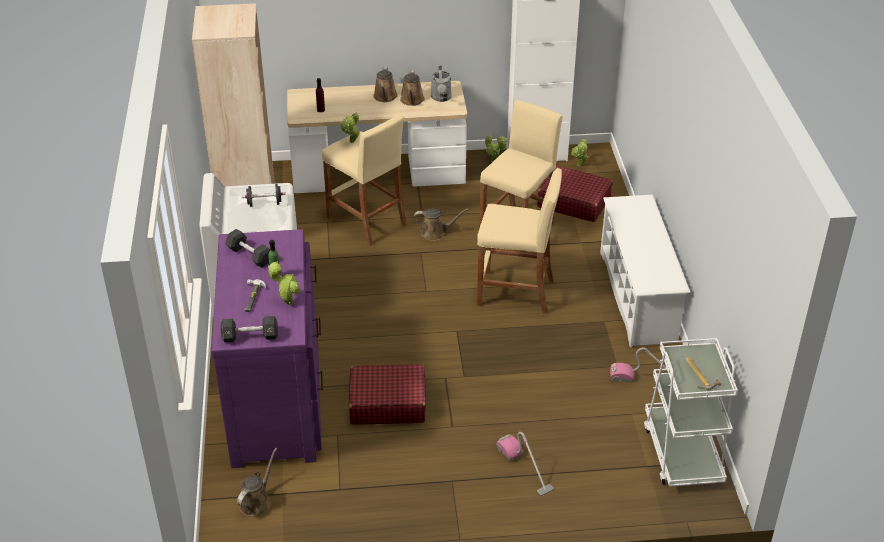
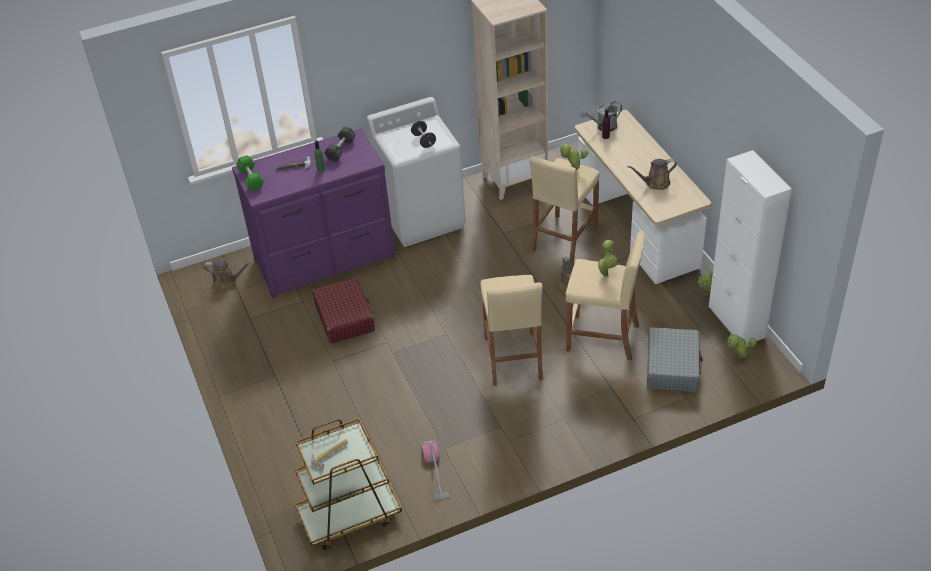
camera: 75 degrees right, 5 degrees up
(250, 336) = (251, 178): black dumbbell -> green dumbbell
(287, 302) = (293, 184): potted plant -> potted plant (606, 274)
(385, 97) = (650, 166): brown watering can -> none
(441, 98) = (671, 200): grey watering can -> grey watering can (603, 127)
(524, 468) = (300, 415): vacuum cleaner -> none
(573, 202) = (672, 367): red suitcase -> grey suitcase
(637, 296) = (548, 445): white shoe rack -> none
(682, 453) = (349, 516): white cart -> brown cart

